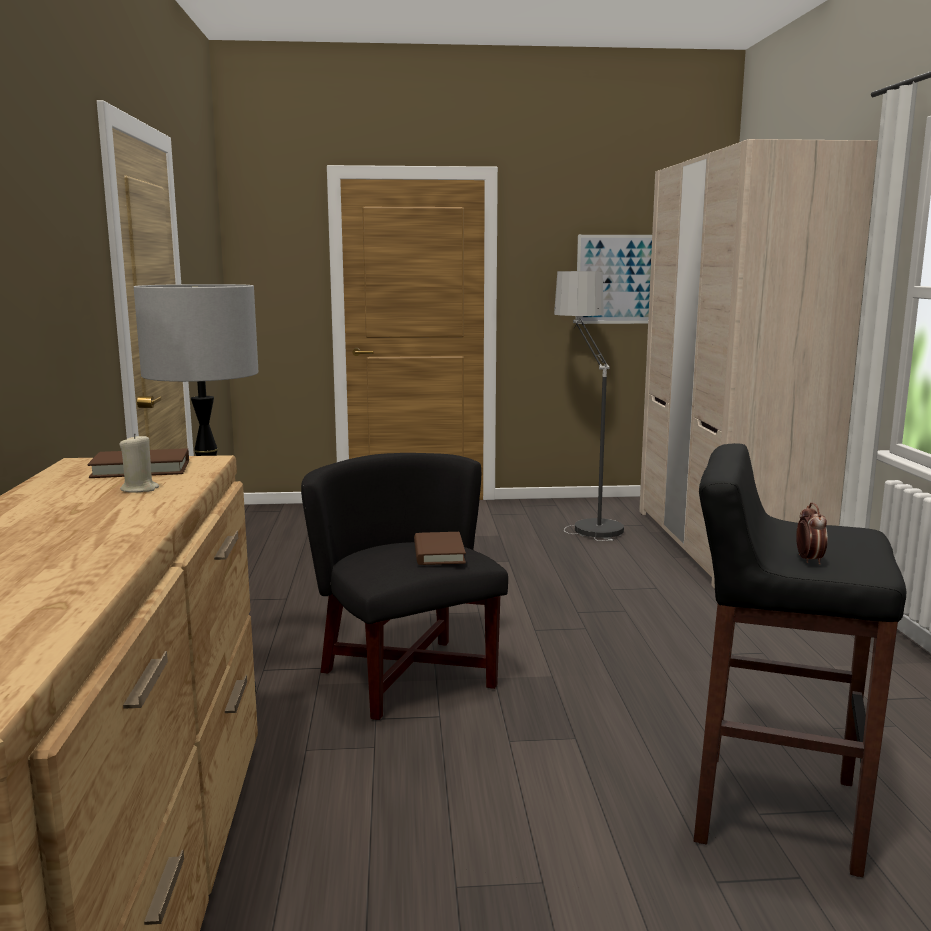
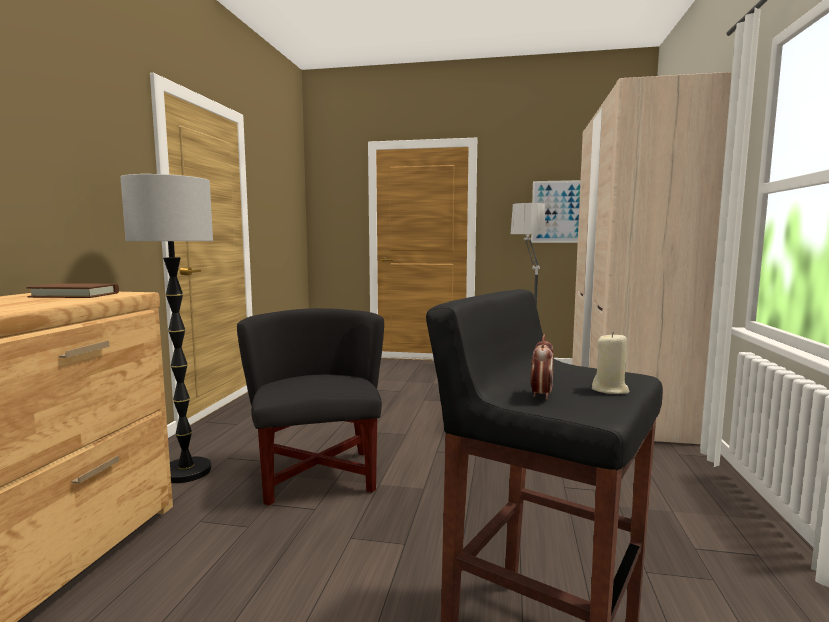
camera: 15 degrees right, 5 degrees down
(140, 489) = (34, 303): beige candle -> beige candle (610, 390)
(439, 553) = (334, 381): brown book -> none

